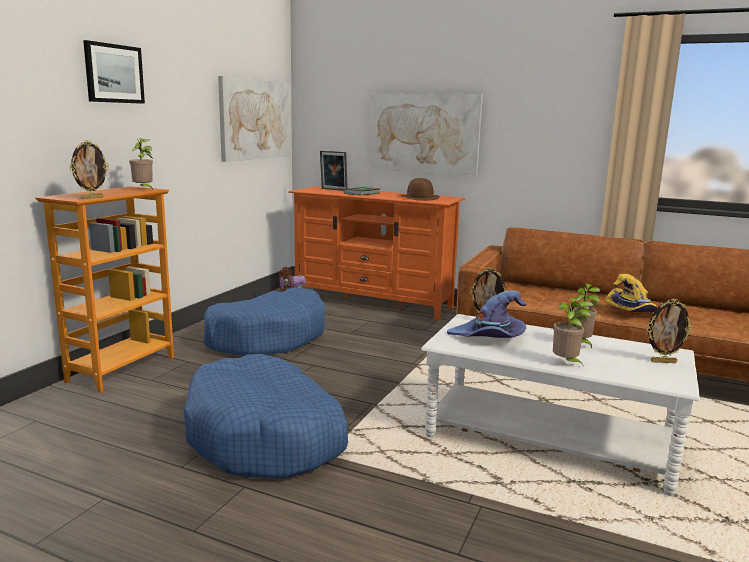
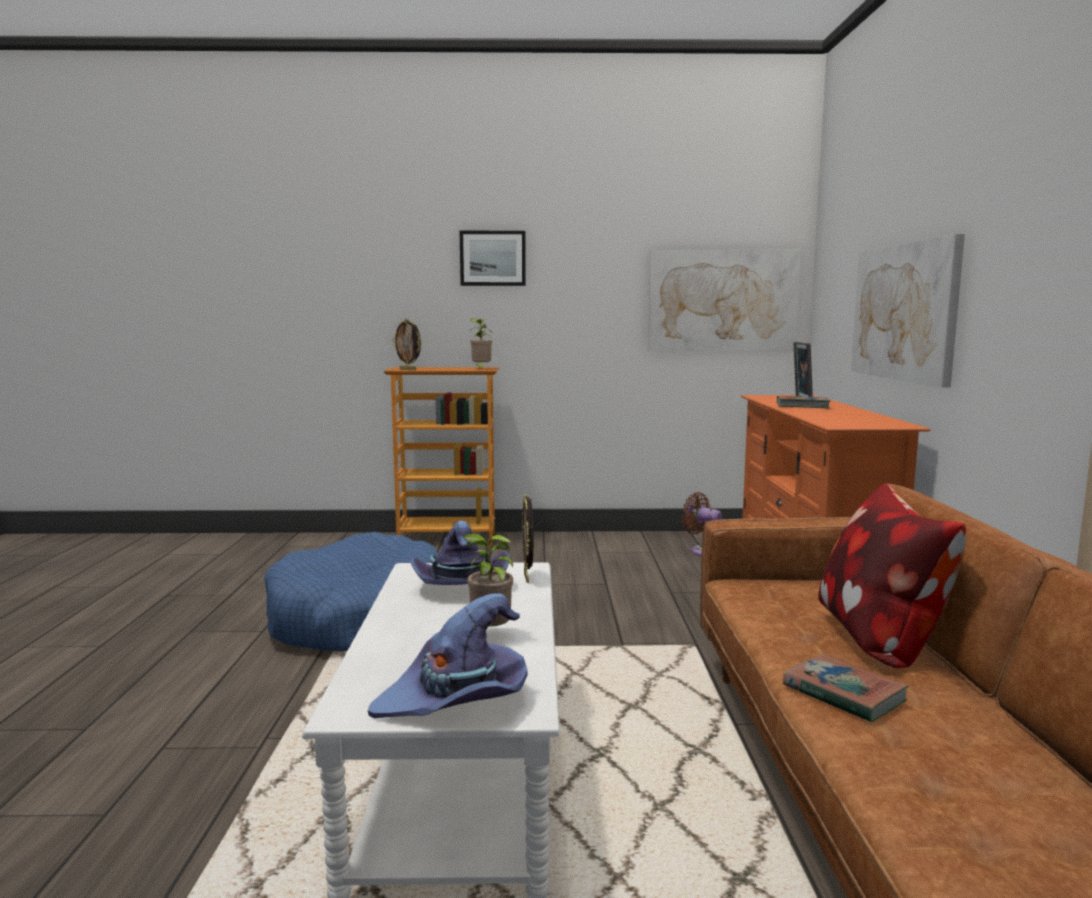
camera: 65 degrees right, 5 degrees down
(267, 337) = (592, 562): blue dog bed -> none
(420, 197) = (847, 418): brown hat -> none
(566, 364) = (389, 633): potted plant -> none
(575, 295) = (880, 638): none -> pillow
(633, 313) = (843, 694): yellow hat -> book
(663, 362) = (456, 699): picture frame -> purple hat

